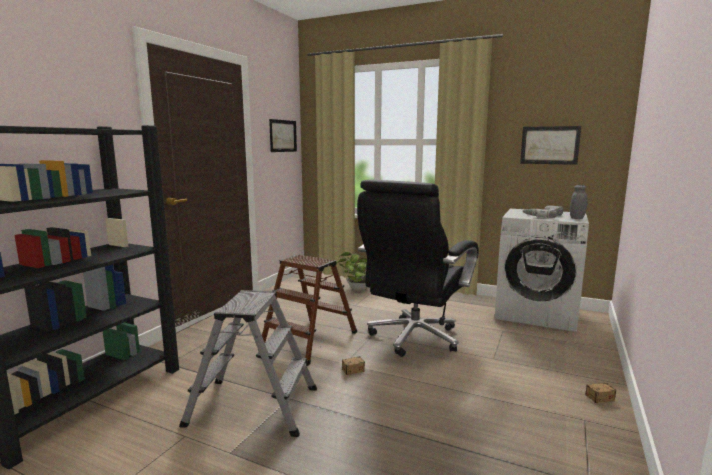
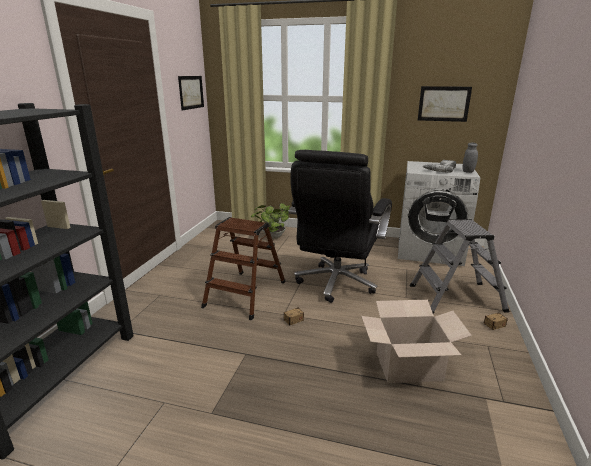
camera: 10 degrees left, 10 degrees up
(252, 406) = (216, 365): grey step ladder -> grey step ladder (456, 298)
(474, 431) = (408, 366): none -> cardboard box

